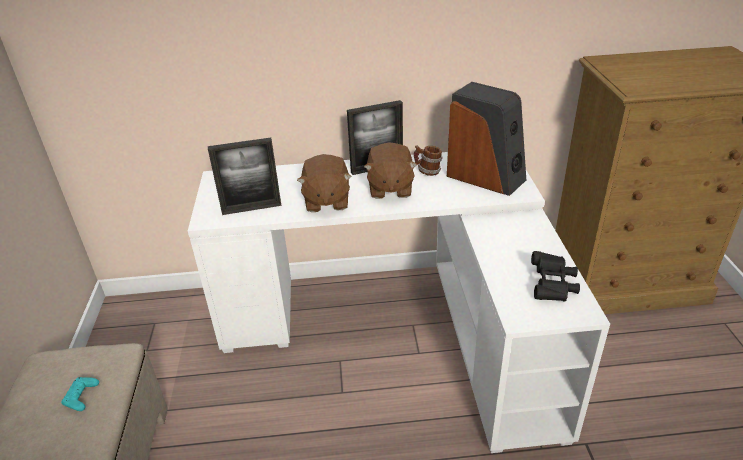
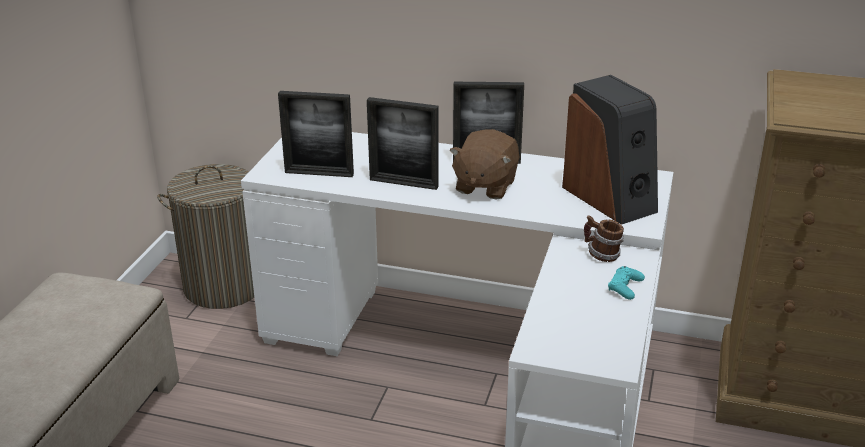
camera: 20 degrees right, 5 degrees down
(81, 396) = (82, 320): turquoise game controller -> turquoise game controller (625, 287)
(166, 313) = (224, 286): none -> laundry basket
(326, 201) = (404, 183): brown plush toy -> picture frame
(427, 172) = (543, 178): mug -> mug (601, 255)
(552, 286) = (601, 330): black binoculars -> none

